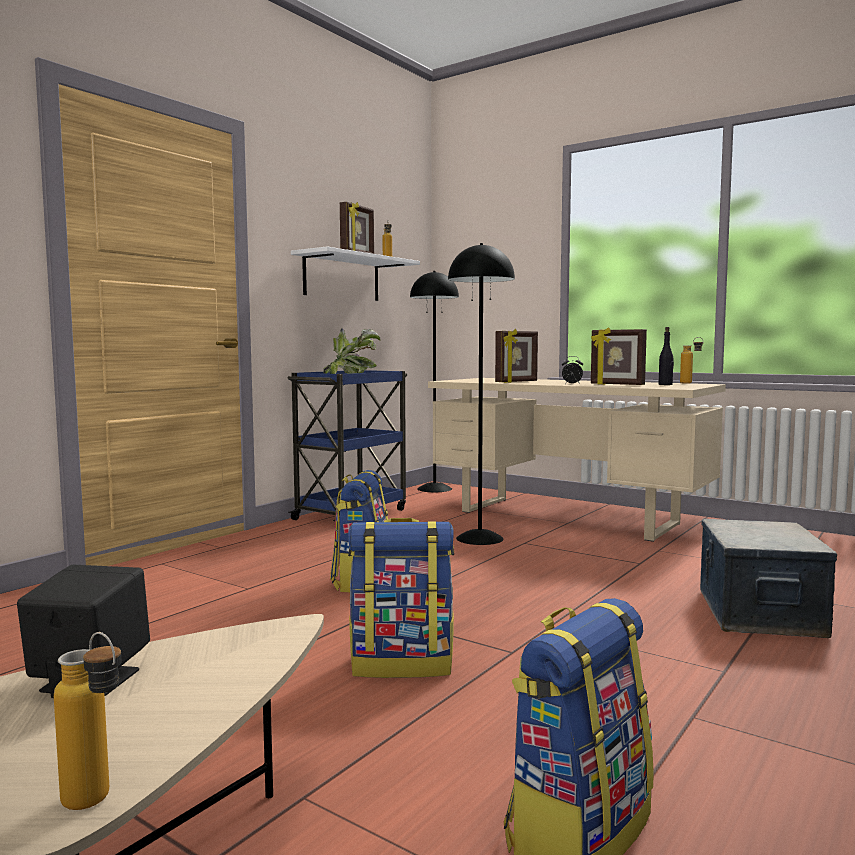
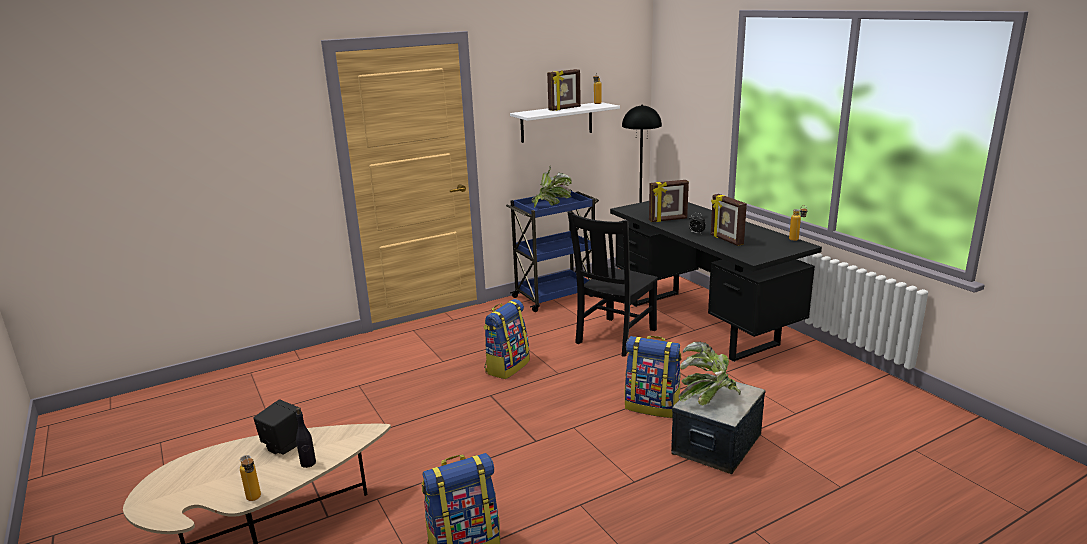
camera: 25 degrees right, 15 degrees up
(403, 663) = (475, 436): backpack -> backpack (652, 406)
(479, 538) = (614, 337): black floor lamp -> black chair
(568, 517) = (702, 323): beige desk -> black desk
(665, 384) = (765, 244): black bottle -> black bottle (308, 463)
(752, 535) = (707, 398): none -> potted plant

